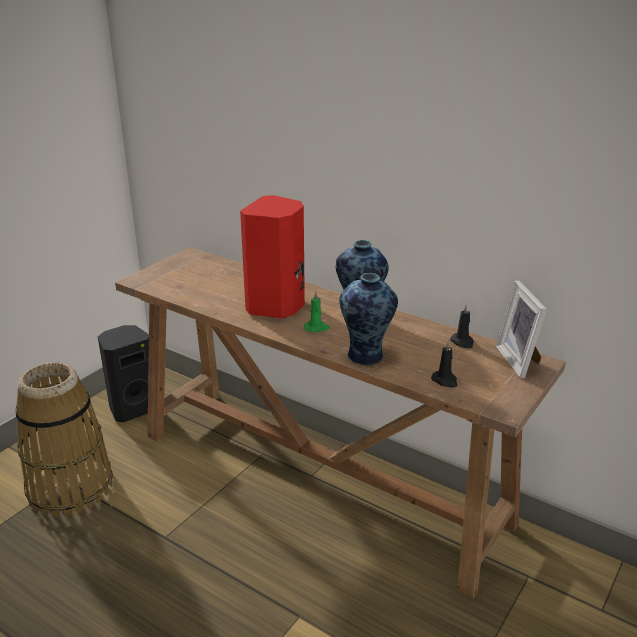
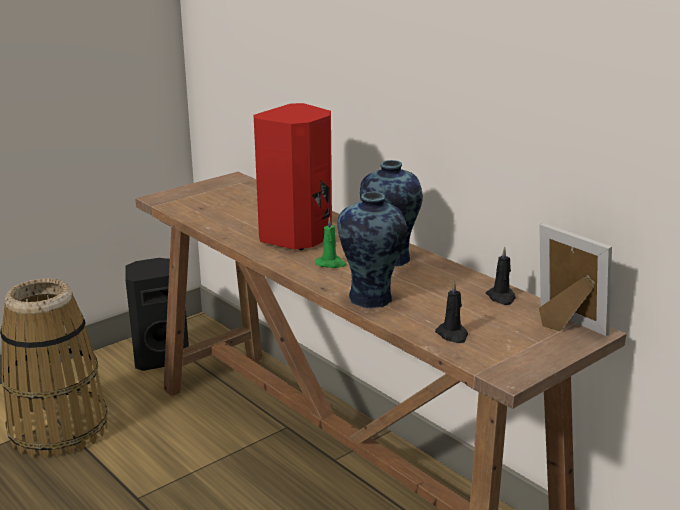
camera: 15 degrees right, 5 degrees down
(520, 360) = (564, 325): picture frame -> picture frame turned 135 degrees clockwise

